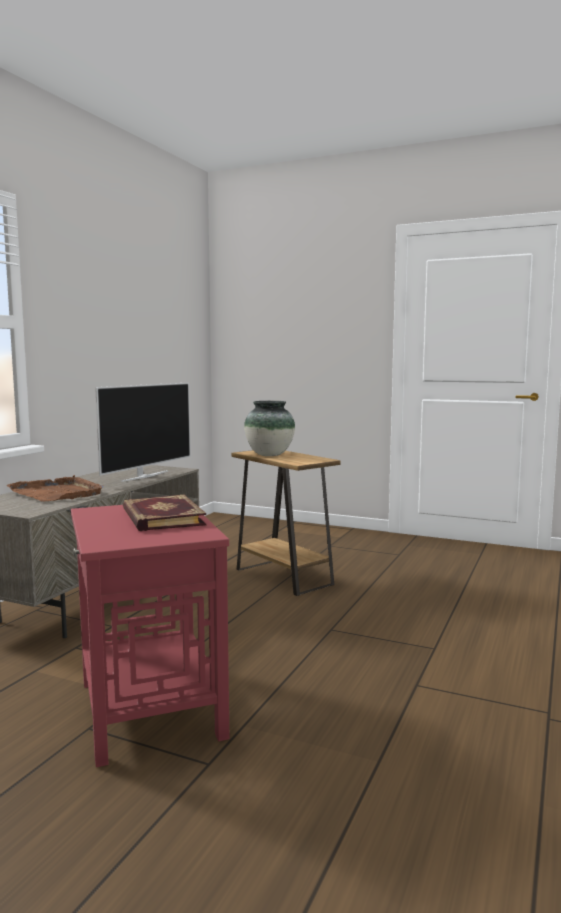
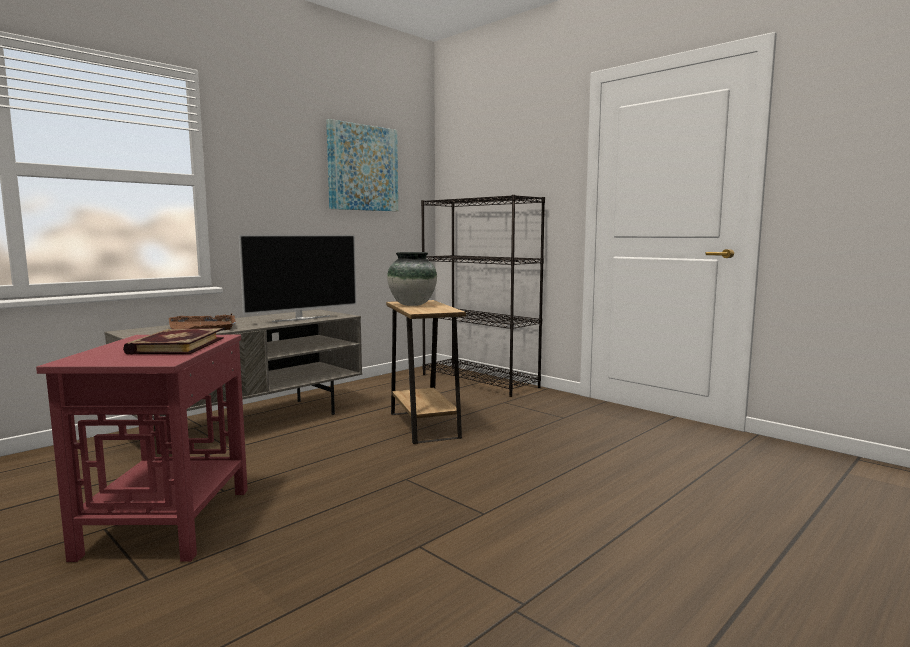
camera: 20 degrees right, 0 degrees up
(155, 306) = (362, 168): none -> picture
(281, 527) = (480, 381): none -> black bookcase

